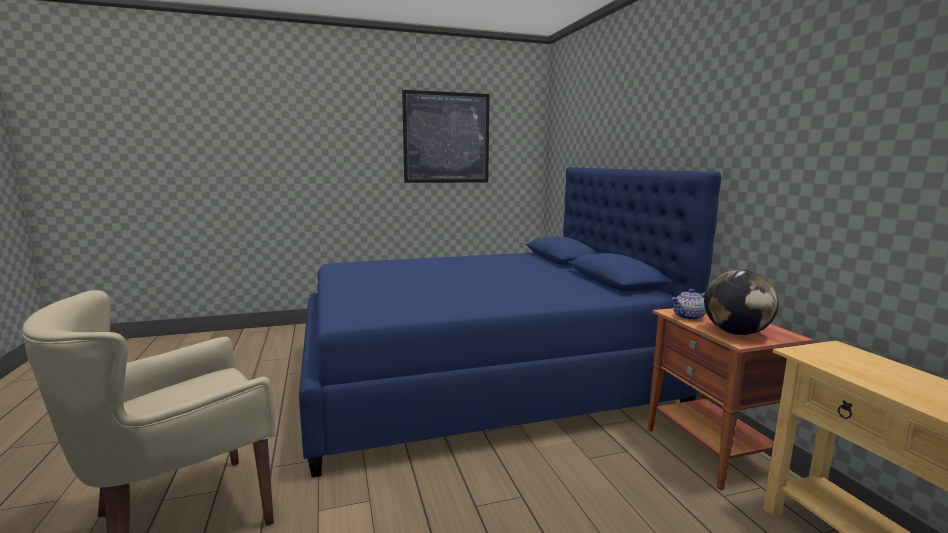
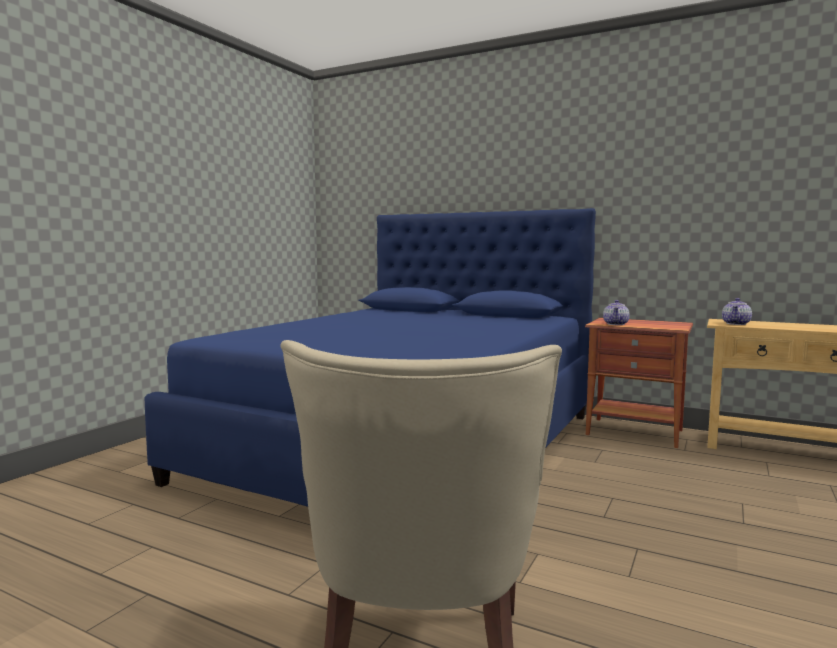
camera: 45 degrees left, 5 degrees down
(446, 138) = (226, 175): picture -> none
(736, 333) = (660, 325): globe -> none
(830, 359) = (736, 323): none -> teapot

